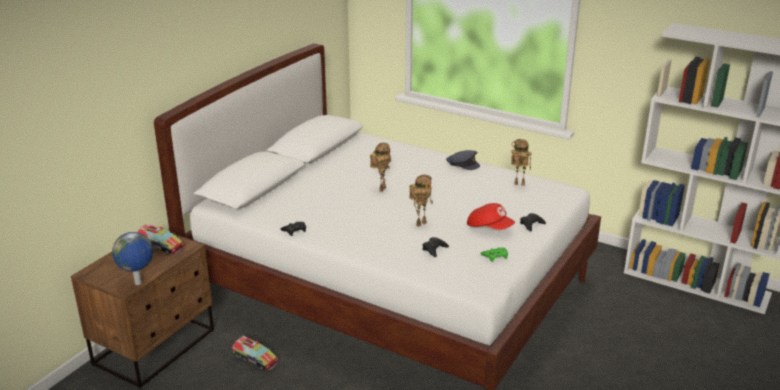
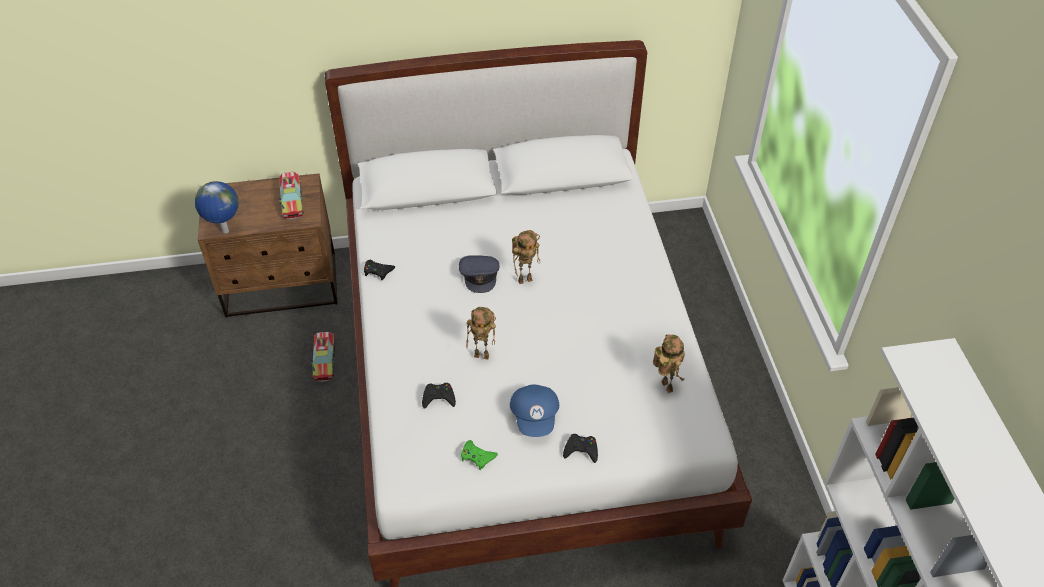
camera: 50 degrees right, 20 degrees up
(463, 164) = (659, 309): grey cap -> grey cap (479, 275)
(489, 227) = (535, 417): red cap -> blue cap

